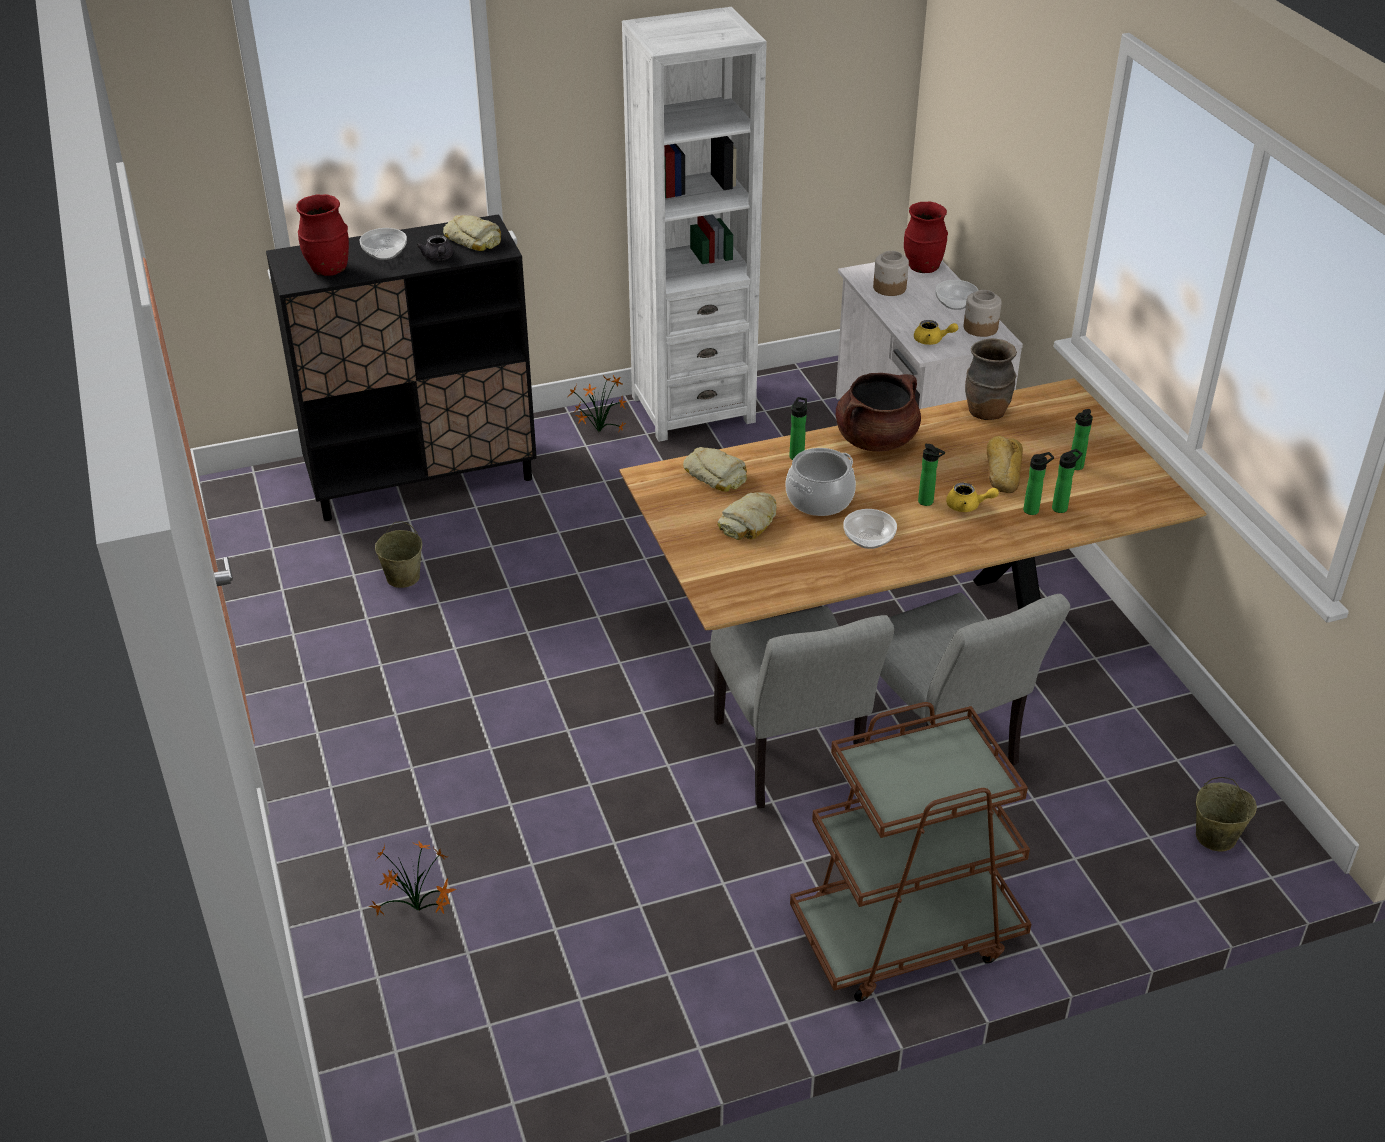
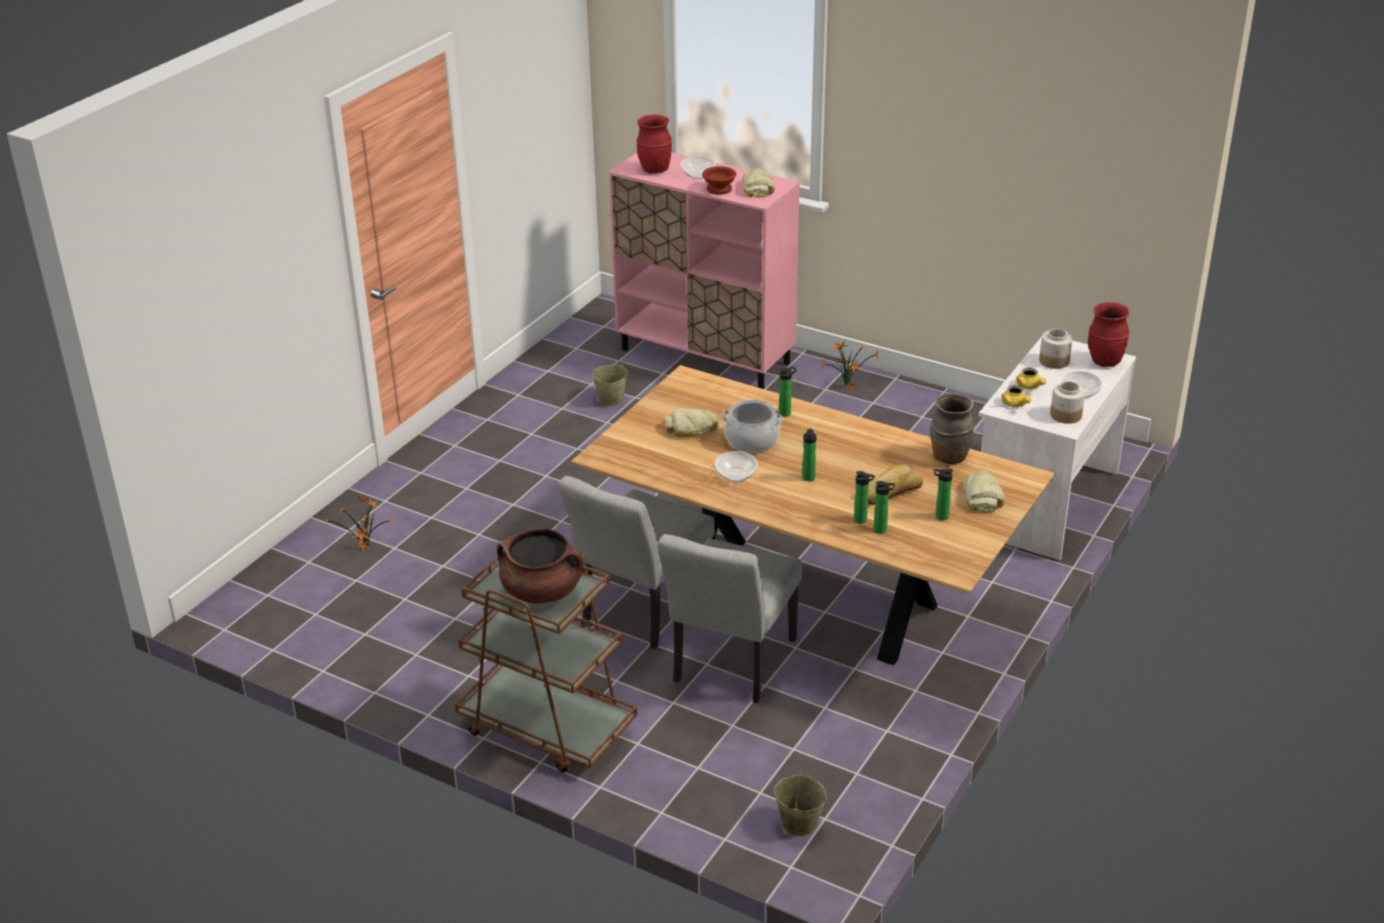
camera: 50 degrees right, 5 degrees down
(423, 478) = (706, 356): black cabinet -> pink cabinet
(438, 258) = (719, 189): grey teapot -> brown bowl
(693, 409) = (927, 405): white bookcase -> none
(716, 475) = (722, 396): bread -> bread (982, 497)
(876, 440) = (848, 432): brown cooking pot -> brown cooking pot (542, 591)
(967, 506) = (827, 495): yellow teapot -> yellow teapot (1030, 387)

